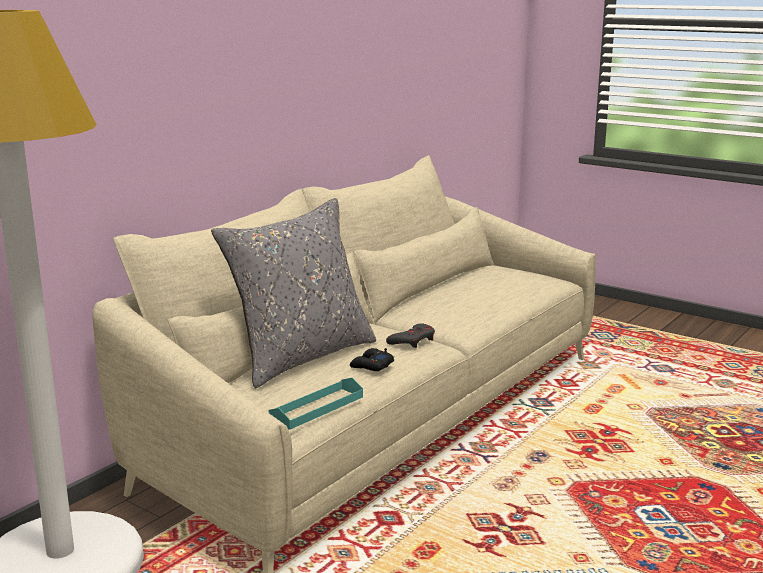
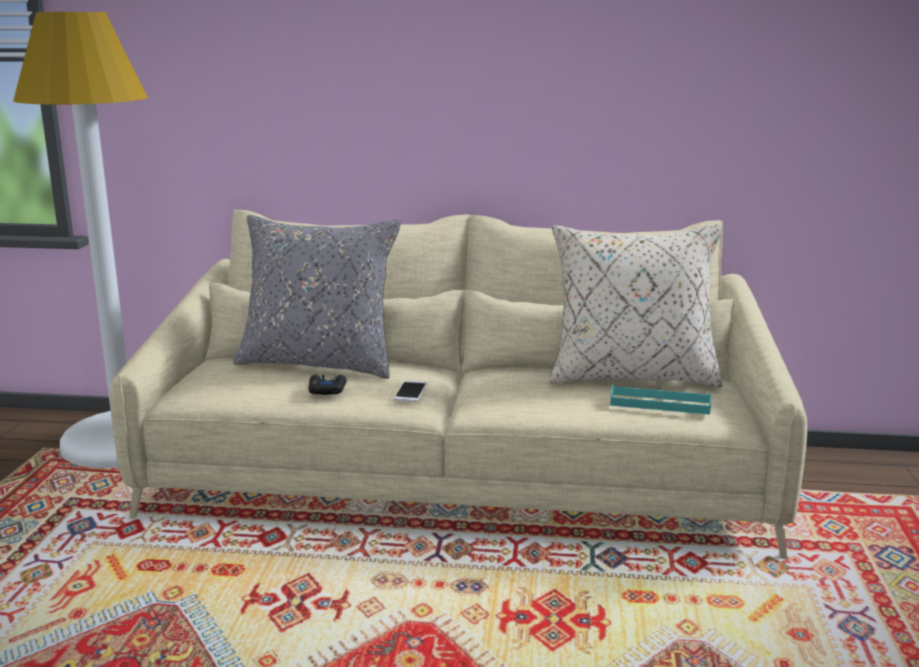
camera: 60 degrees right, 0 degrees up
(317, 408) = (216, 393): turquoise tray -> turquoise tray (660, 404)
(413, 340) = (410, 392): grey game controller -> phone
(465, 280) = (631, 376): none -> beige pillow

